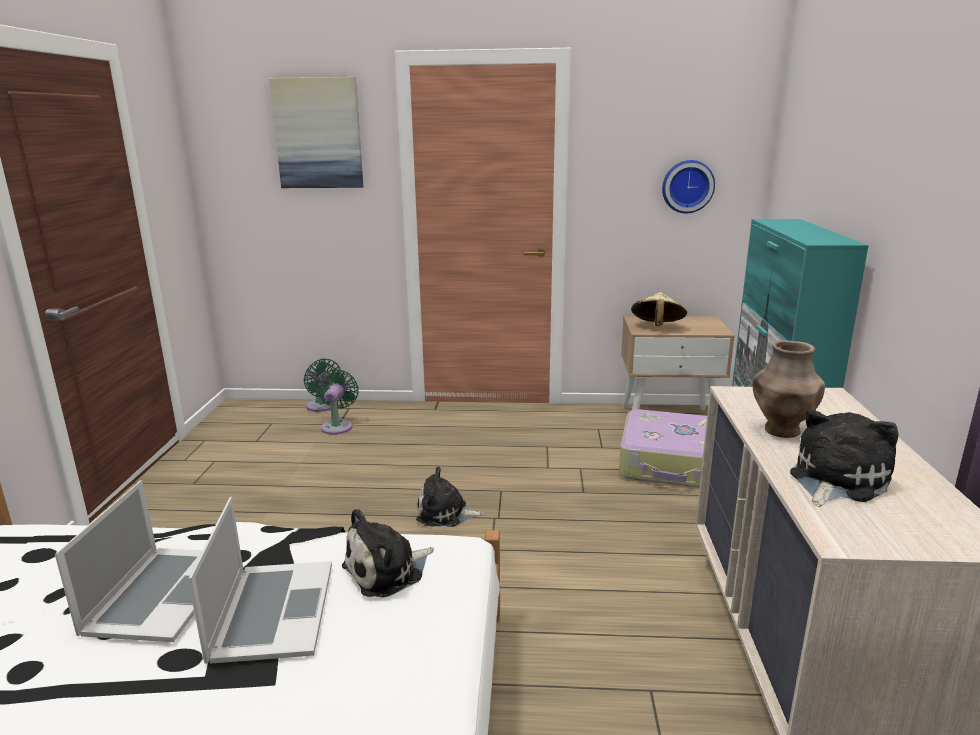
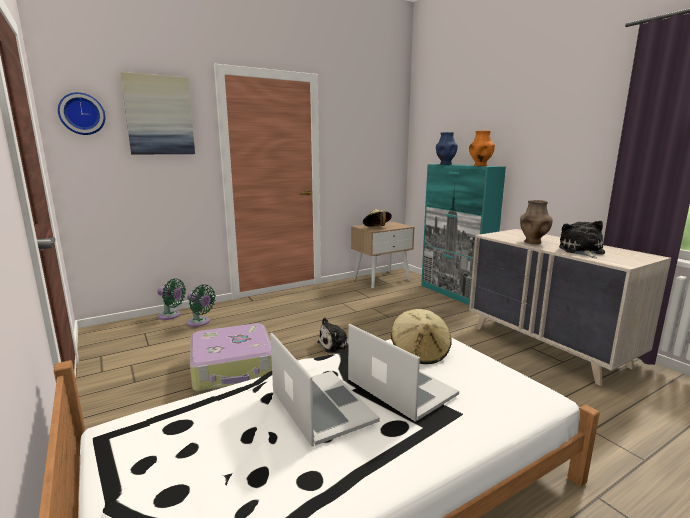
camera: 35 degrees left, 5 degrees down
(338, 426) = (200, 322): green fan -> green fan turned 150 degrees clockwise
(387, 571) = (420, 352): plush toy -> beige hat
(670, 464) = (408, 296): suitcase -> suitcase (233, 368)
(687, 186) = (375, 153): wall clock -> wall clock (82, 114)
(778, 223) = (445, 164): none -> blue vase
(812, 238) = (480, 166): none -> orange vase

